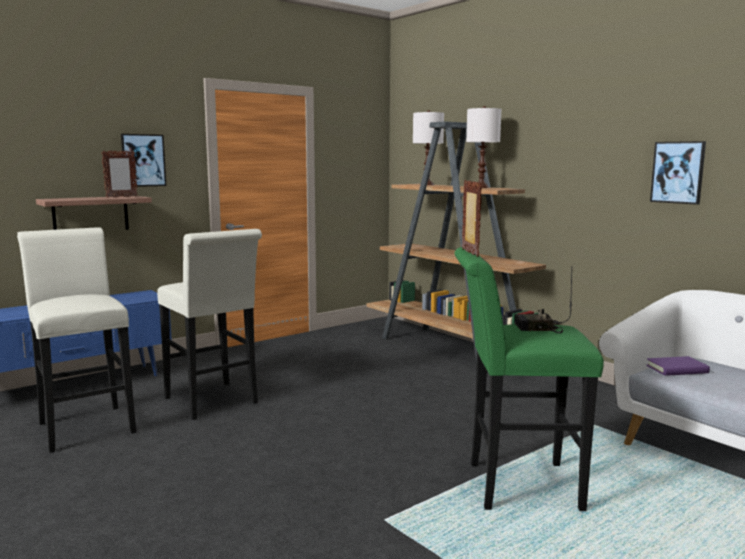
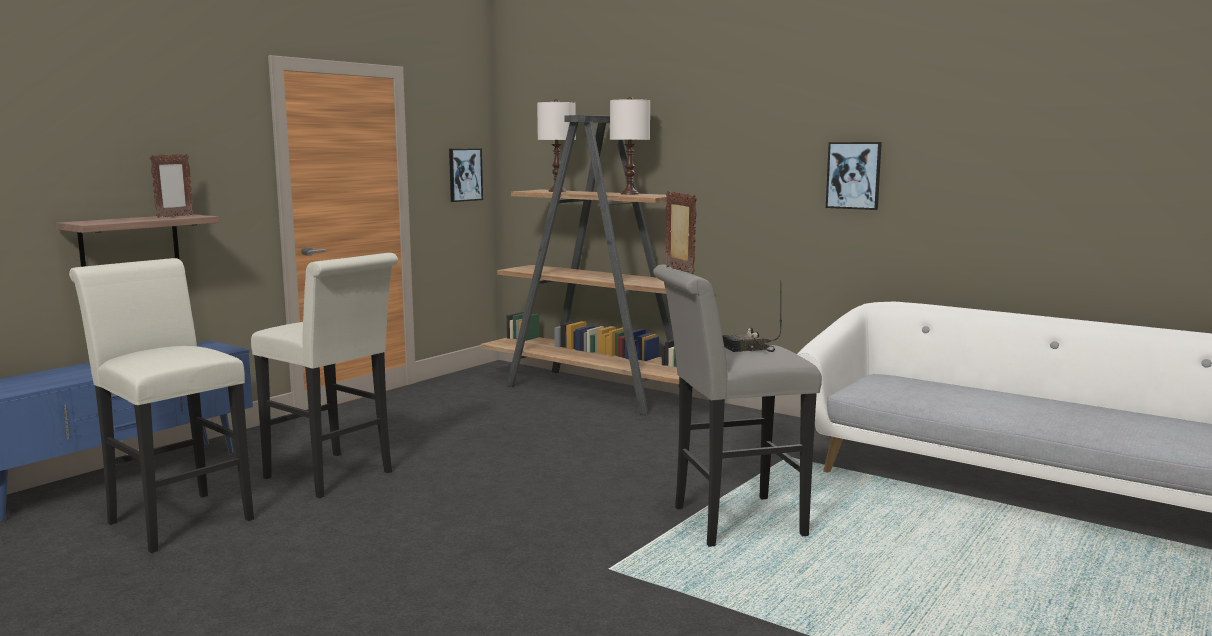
camera: 15 degrees left, 0 degrees up
(143, 160) = (195, 166): picture -> picture (464, 174)
(514, 485) = (728, 522): green stool -> grey stool
(677, 369) = (872, 386): purple book -> none

